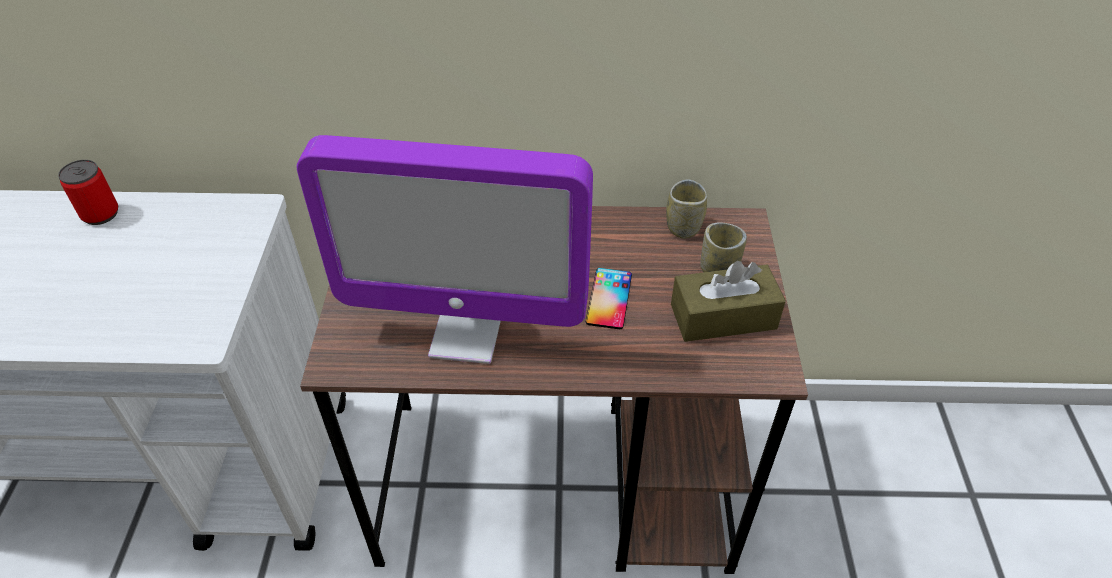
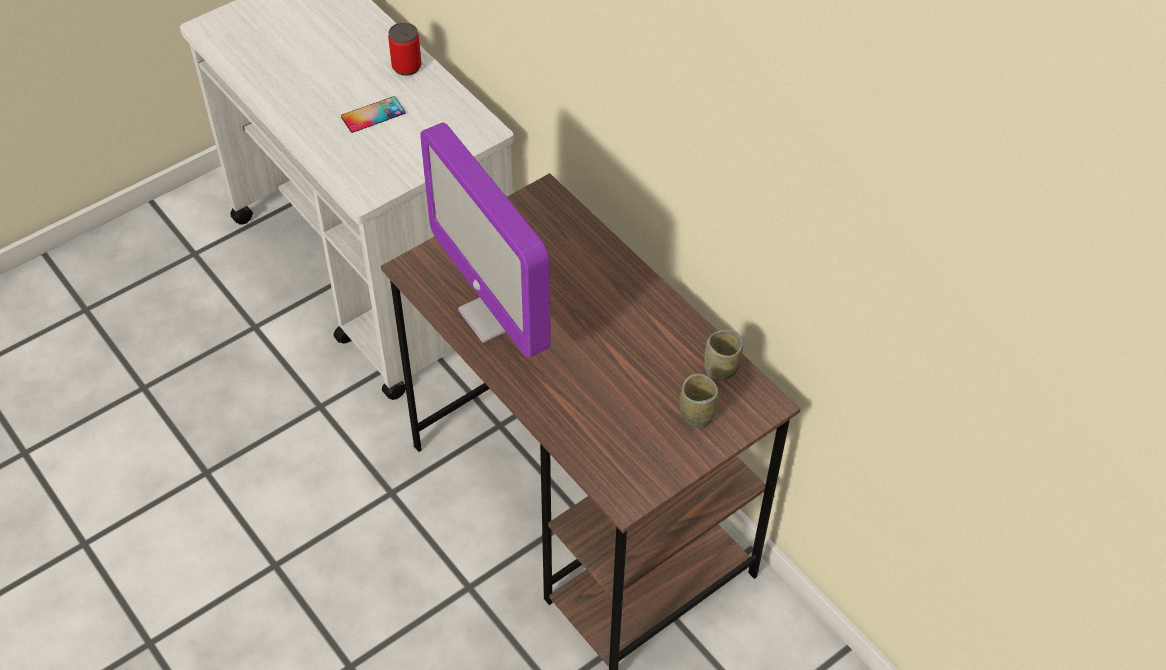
camera: 50 degrees right, 5 degrees up
(609, 298) = (602, 369): phone -> phone (373, 115)
(723, 316) = (649, 443): brown tissue box -> none

